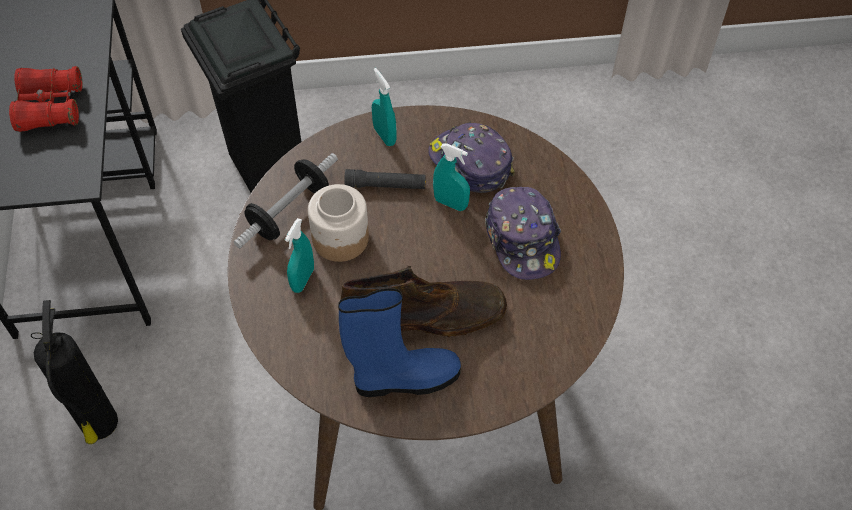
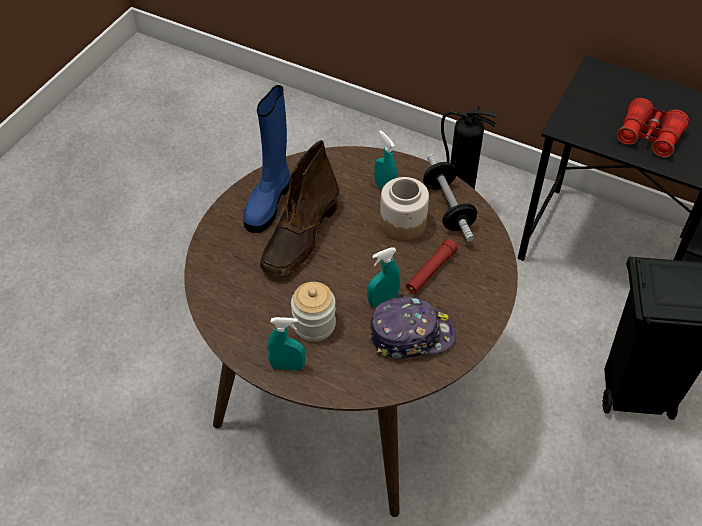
camera: 125 degrees right, 5 degrees down
(384, 136) = (481, 296): turquoise spray bottle -> turquoise spray bottle (287, 366)
(385, 185) = (430, 271): black flashlight -> red flashlight
(522, 240) = (314, 324): cap -> jar

